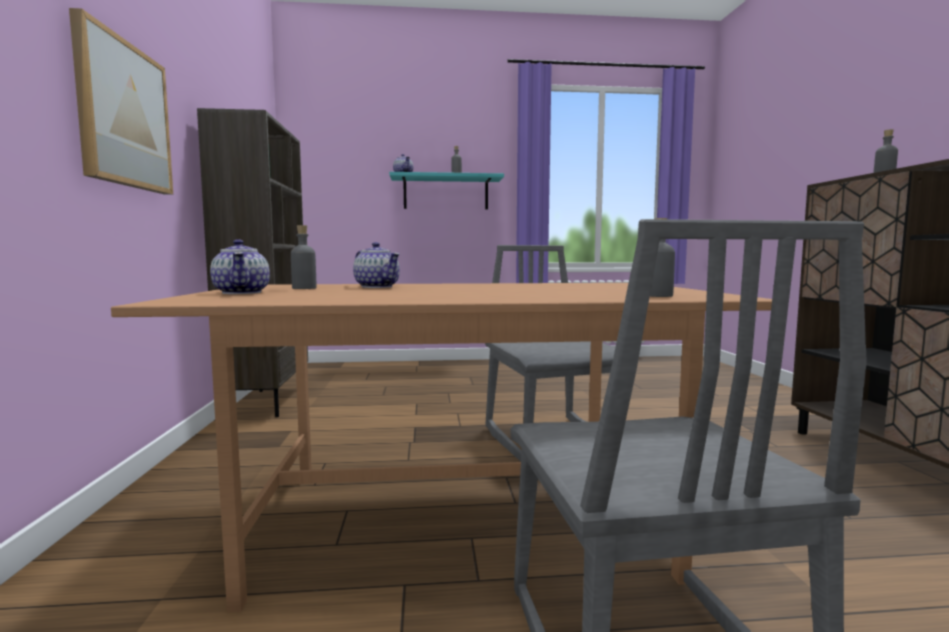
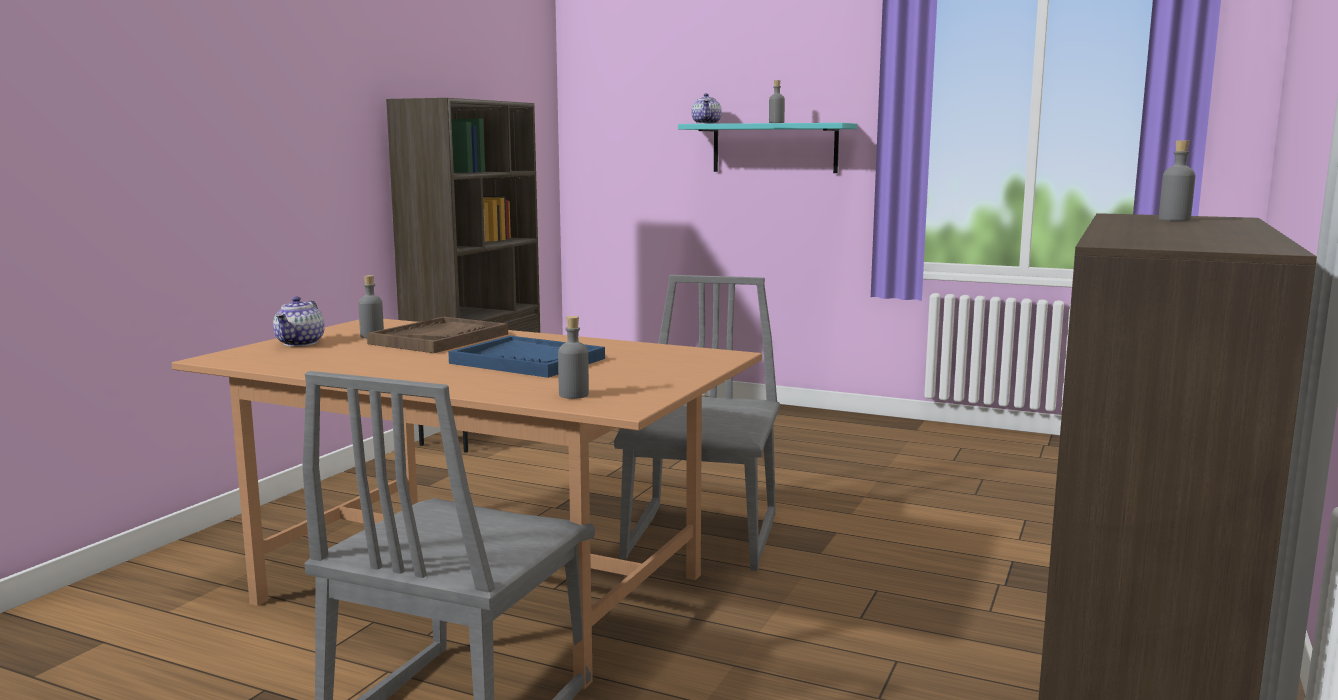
camera: 30 degrees right, 5 degrees up
(123, 115) = (282, 143): picture -> none
(377, 287) = (439, 339): teapot -> brown tray
(516, 289) = (528, 361): none -> blue tray

